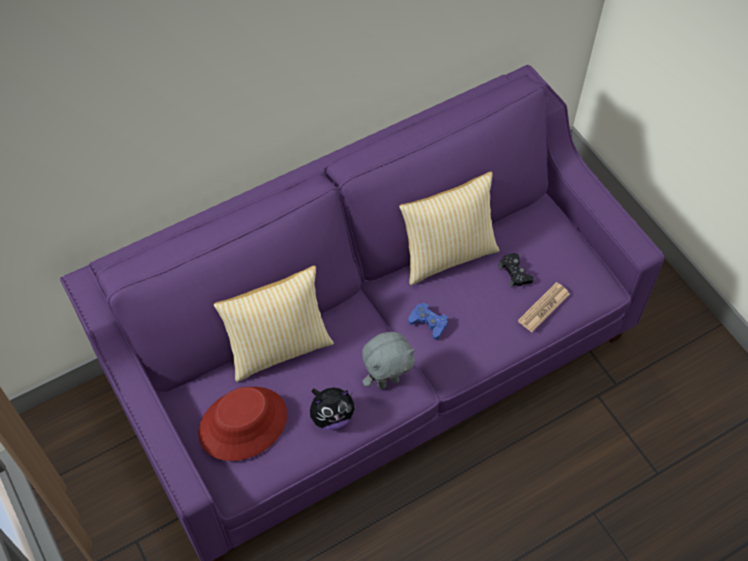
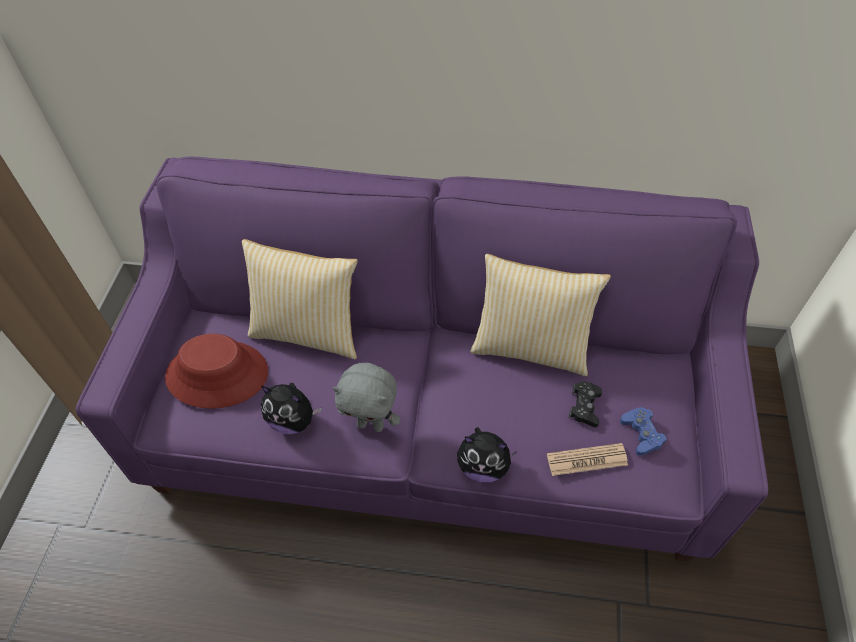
camera: 40 degrees right, 5 degrees down
(428, 323) = (456, 397): blue game controller -> blue game controller (641, 434)
(483, 357) = (483, 466): none -> plush toy

